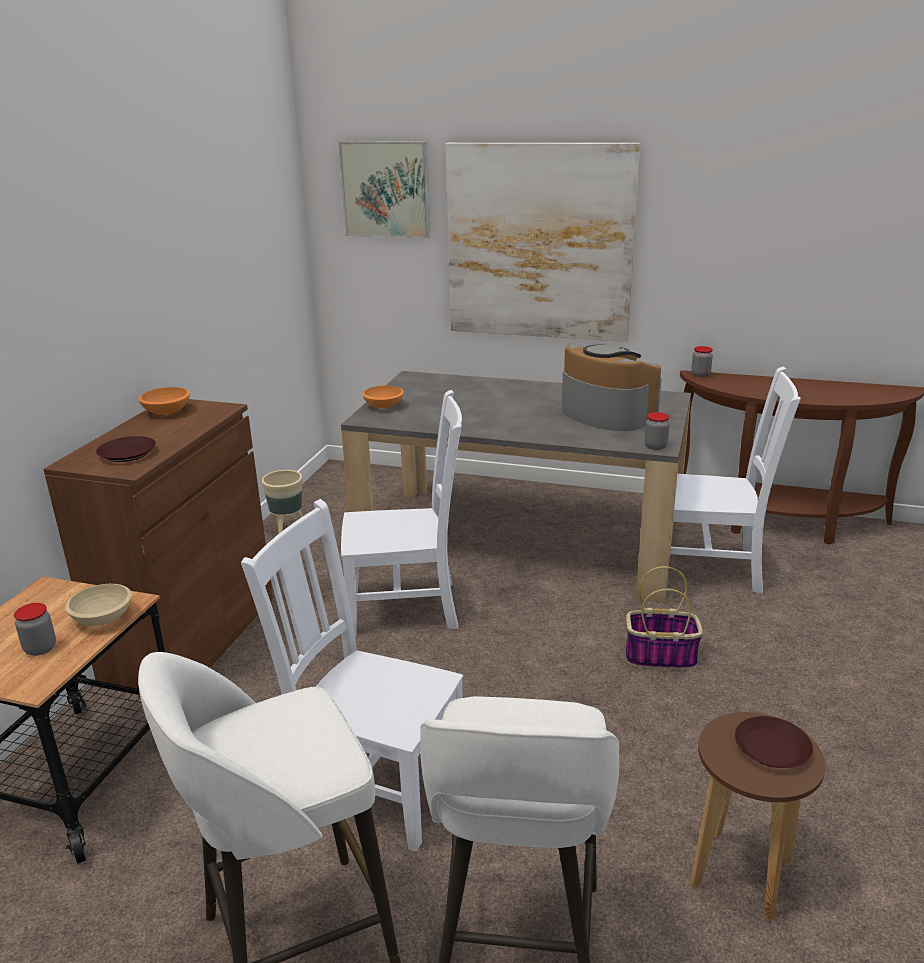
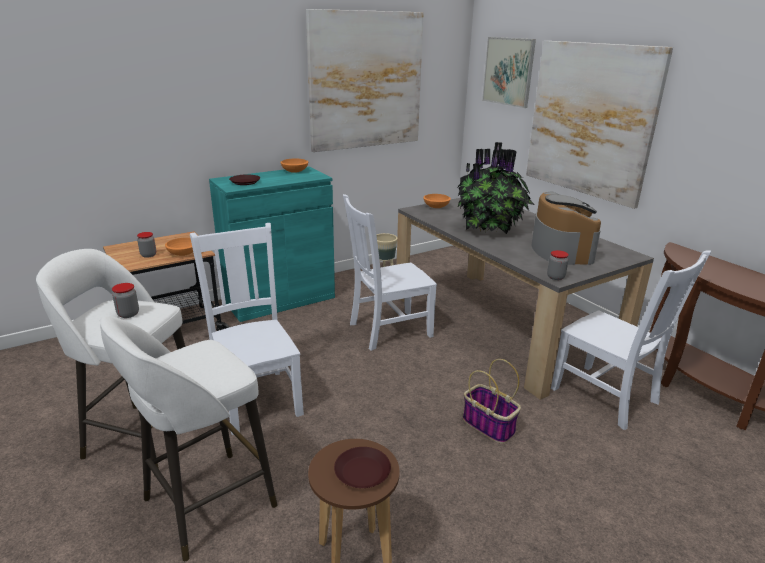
camera: 40 degrees right, 0 degrees up
(103, 617) = (183, 253): beige bowl -> orange bowl
(191, 638) = (279, 299): brown cabinet -> turquoise cabinet
(206, 235) = (366, 81): none -> picture
(407, 608) = (387, 330): white chair -> white chair turned 120 degrees clockwise
(497, 414) = (490, 229): none -> potted plant
(700, 375) = (680, 249): jar -> jar (128, 314)

